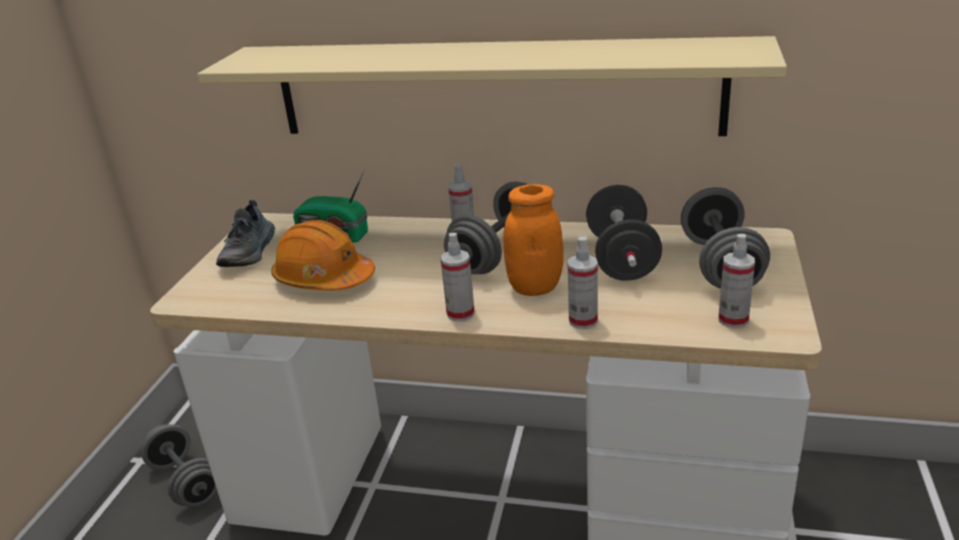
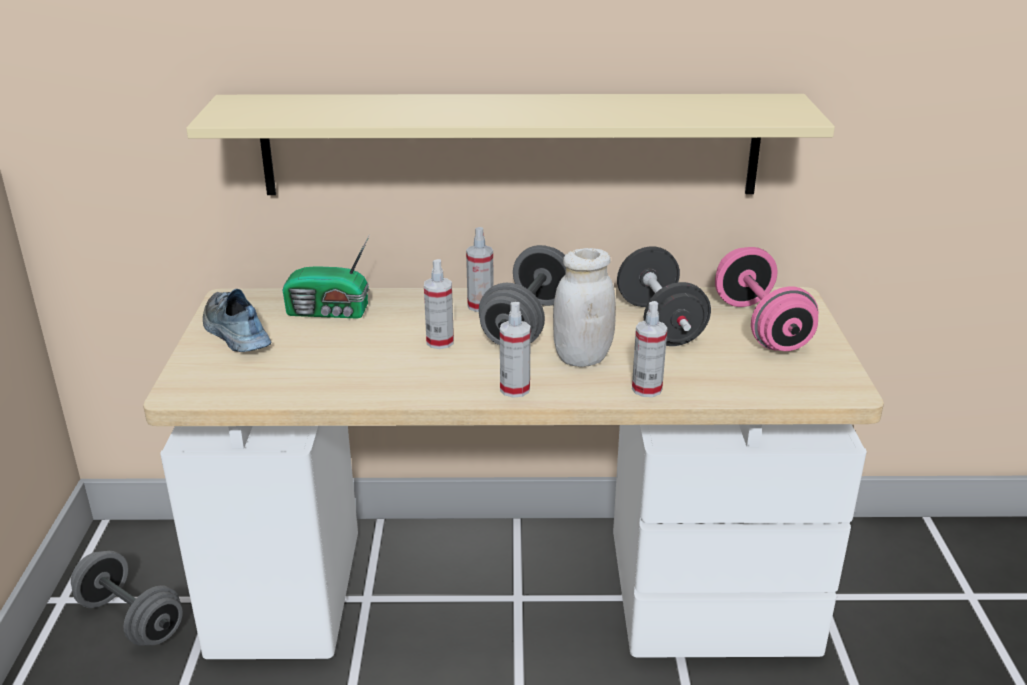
camera: 15 degrees left, 0 degrees up
(250, 252) = (235, 334): shoe -> shoe turned 150 degrees clockwise
(323, 279) = (341, 360): orange hard hat -> none
(535, 287) = (582, 358): orange jar -> white jar
(720, 265) = (760, 326): grey dumbbell -> pink dumbbell
(733, 319) = (793, 379): spray bottle -> spray bottle (440, 342)

